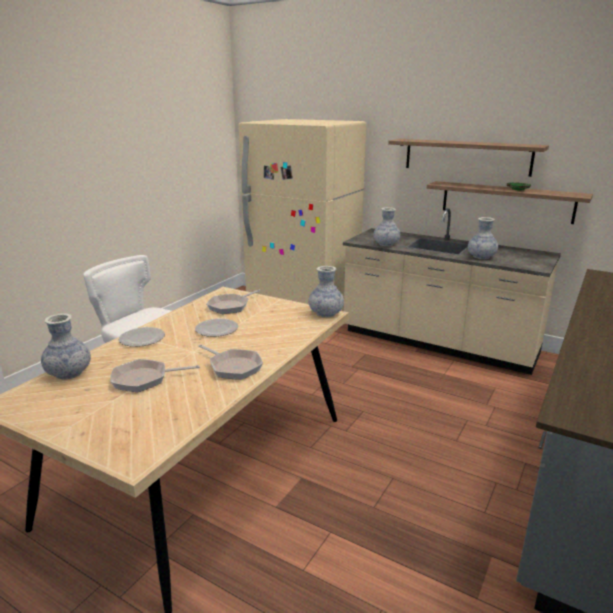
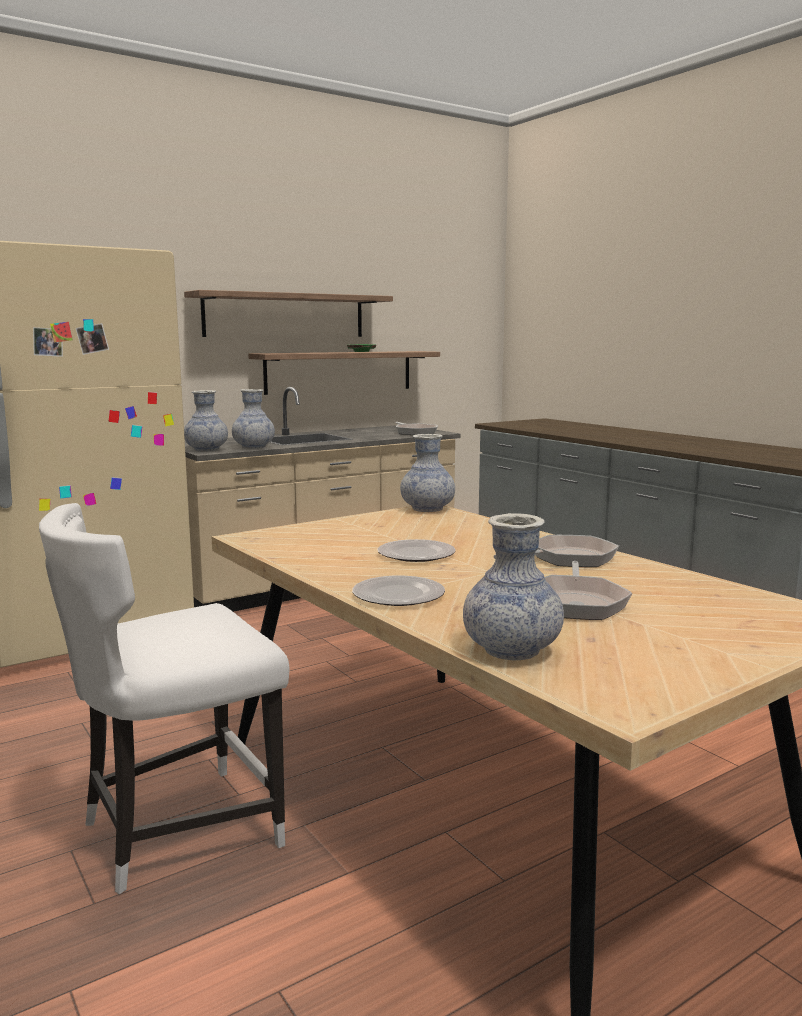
camera: 65 degrees left, 10 degrees down
(231, 306) = (323, 540): frying pan -> frying pan (415, 432)
(481, 257) = (375, 436): vase -> vase (206, 450)

